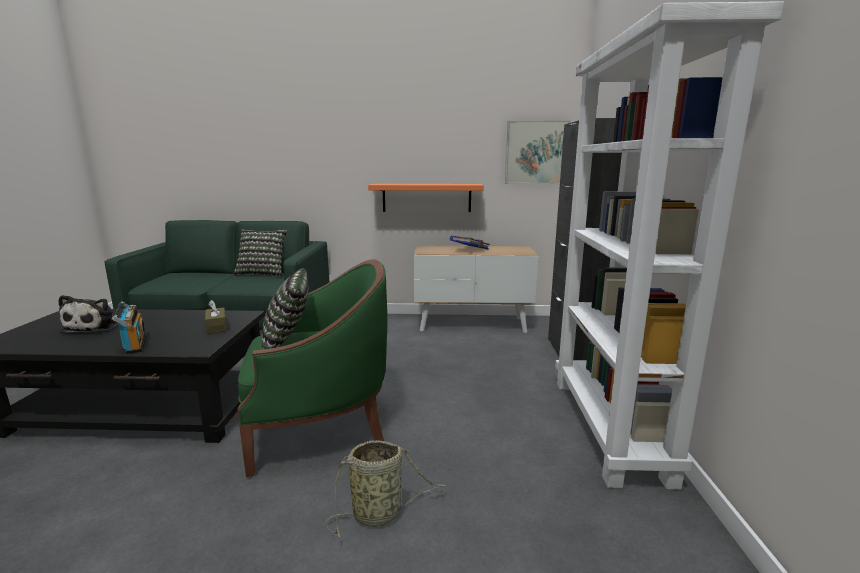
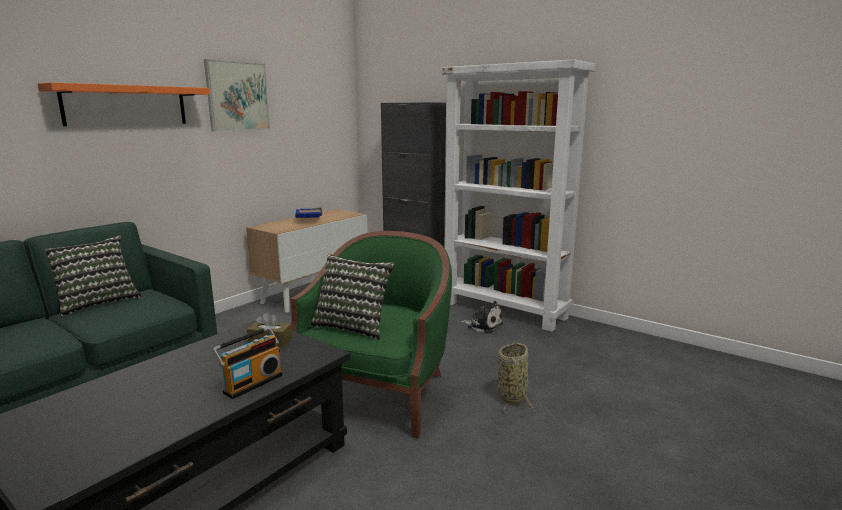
camera: 55 degrees left, 0 degrees up
(94, 326) = (126, 405): plush toy -> plush toy (483, 325)
(133, 344) = (252, 383): radio -> radio turned 120 degrees clockwise
(426, 197) = (247, 174): orange shelf -> orange shelf (126, 105)
(536, 152) = (329, 124): picture -> picture (238, 96)

